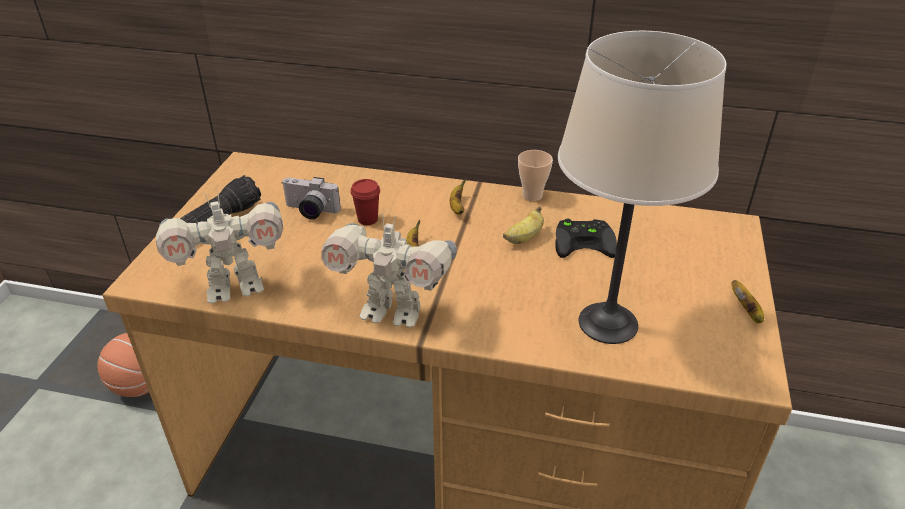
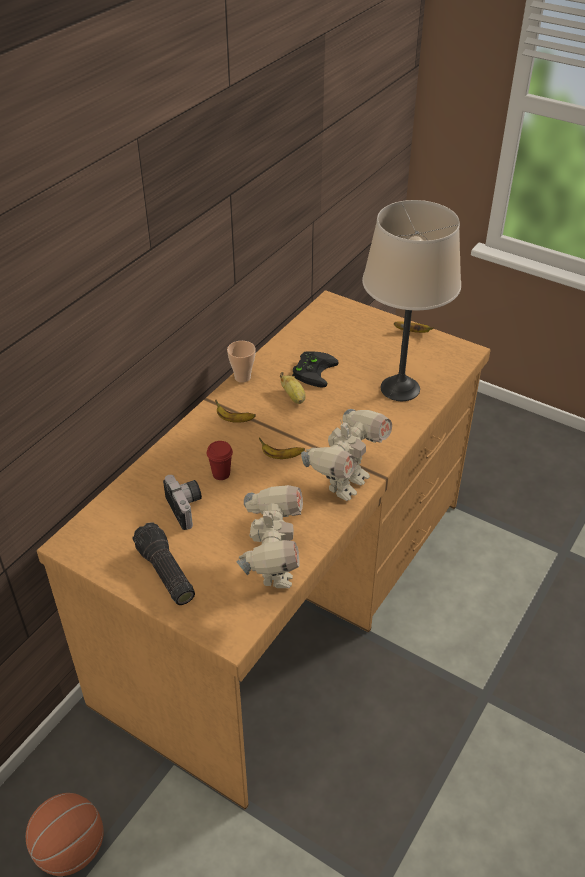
camera: 70 degrees left, 5 degrees up
(310, 211) = (187, 508): camera -> camera turned 60 degrees counterclockwise

